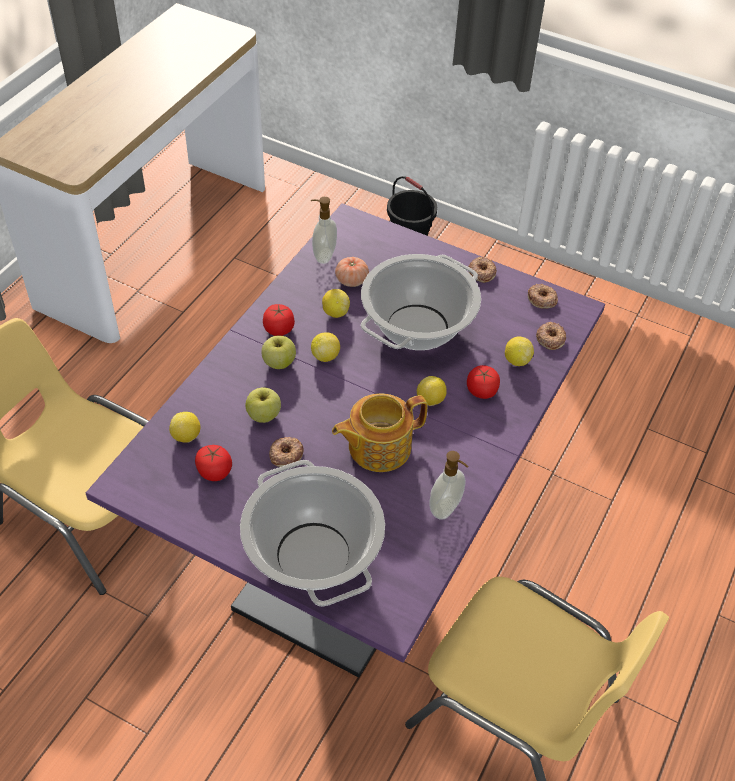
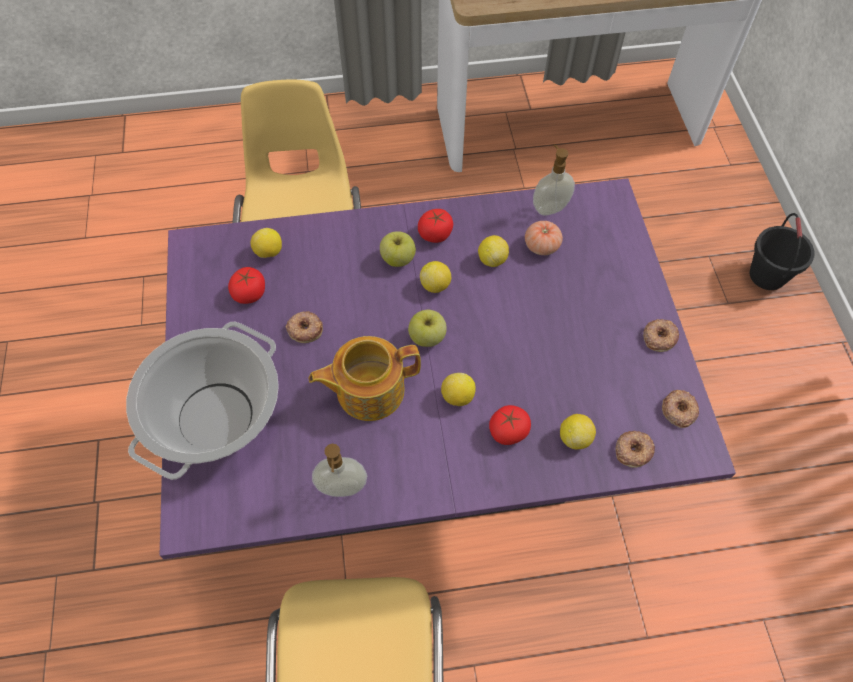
camera: 55 degrees right, 10 degrees up
(264, 415) = (333, 287): apple -> apple (427, 337)
(377, 446) = (368, 390): teapot -> teapot turned 45 degrees counterclockwise
(417, 327) = (536, 330): cooking pot -> none

